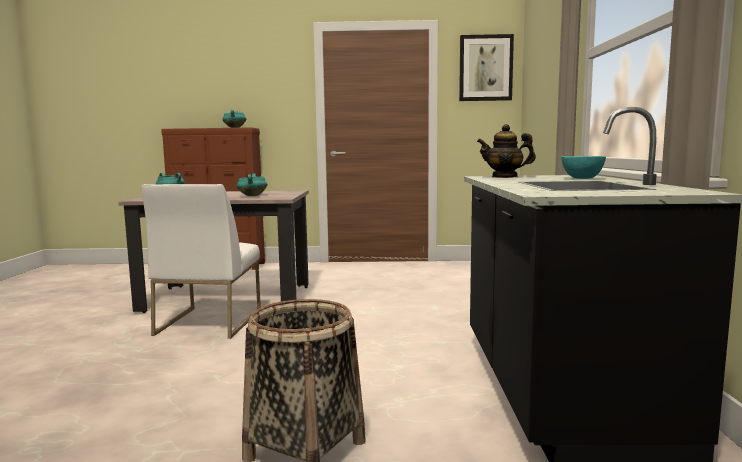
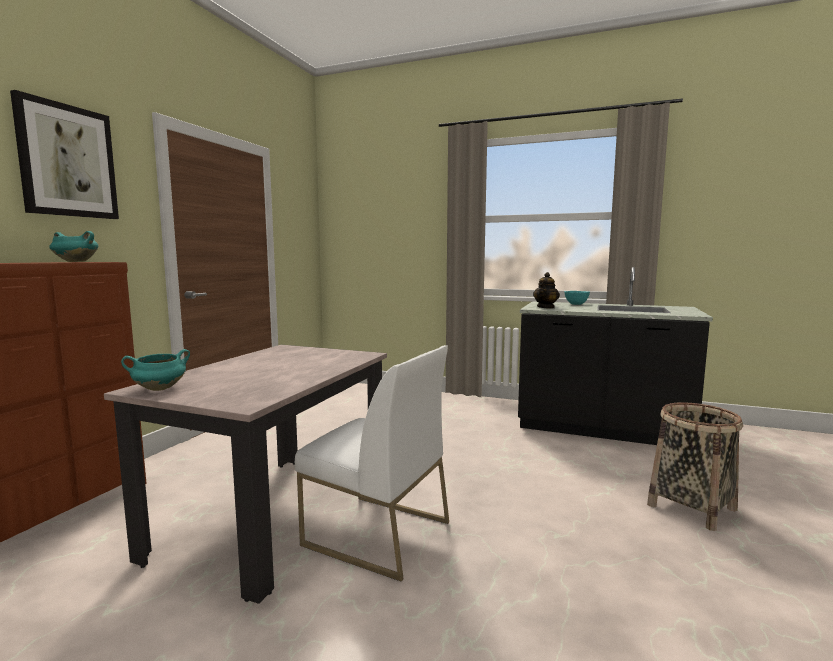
camera: 70 degrees left, 0 degrees up
(252, 196) = (320, 360): turquoise cooking pot -> none
(485, 68) = (300, 205): picture -> picture (67, 161)

